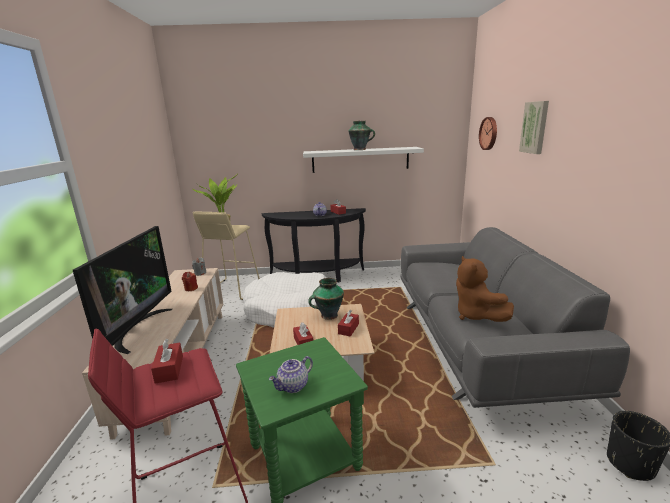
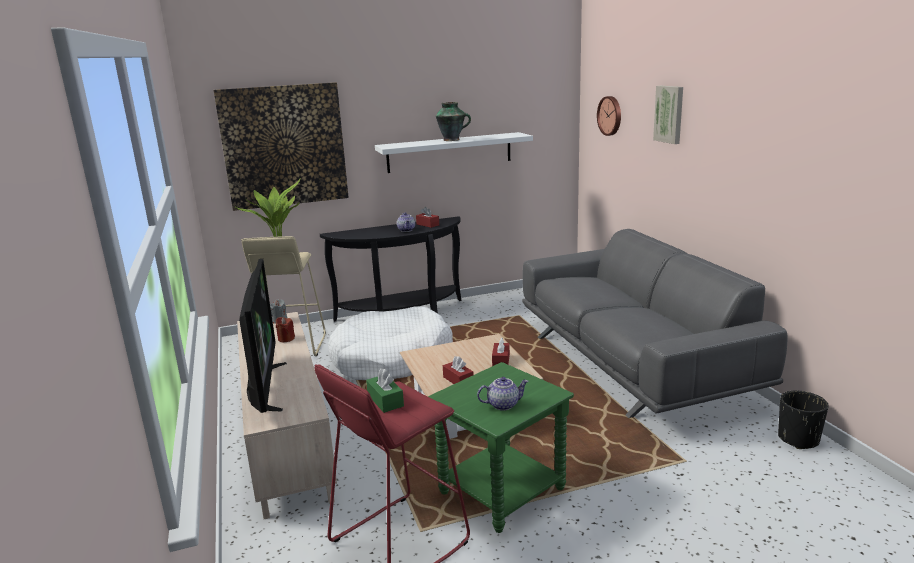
camera: 15 degrees left, 0 degrees up
(169, 369) = (385, 400): red tissue box -> green tissue box
(238, 149) = (284, 146): none -> picture
(293, 386) = (503, 404): teapot -> teapot turned 135 degrees counterclockwise
(328, 316) = (468, 351): vase -> none
(476, 315) = (640, 325): brown plush toy -> none

